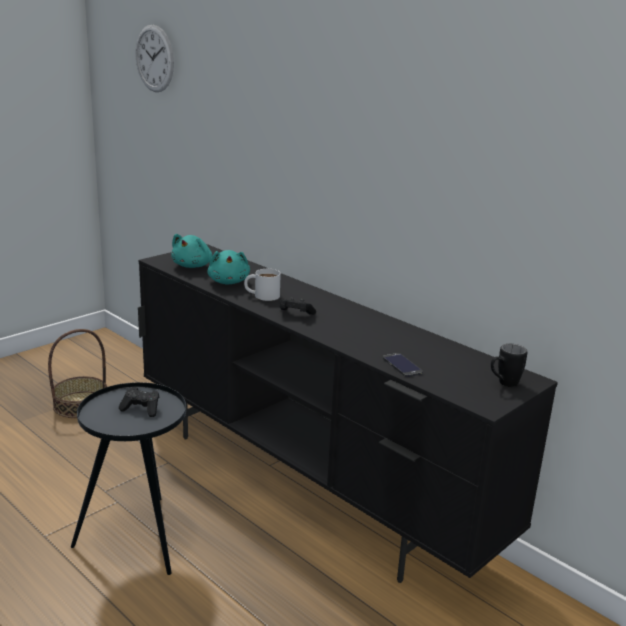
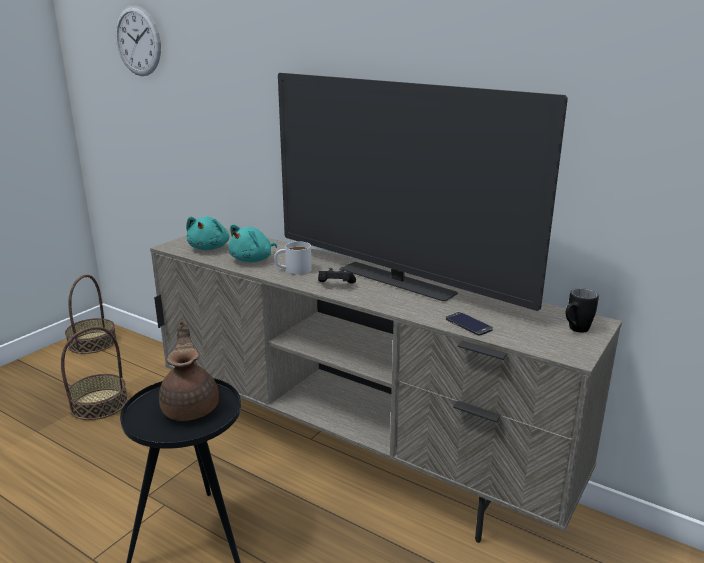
camera: 10 degrees left, 0 degrees up
(87, 346) = (92, 342): none -> basket
(141, 409) = (191, 407): black game controller -> brown teapot
(229, 281) = (253, 260): turquoise plush toy -> turquoise plush toy turned 60 degrees clockwise
(309, 486) = (356, 454): black tv stand -> beige tv stand
(355, 318) = (396, 282): none -> television

